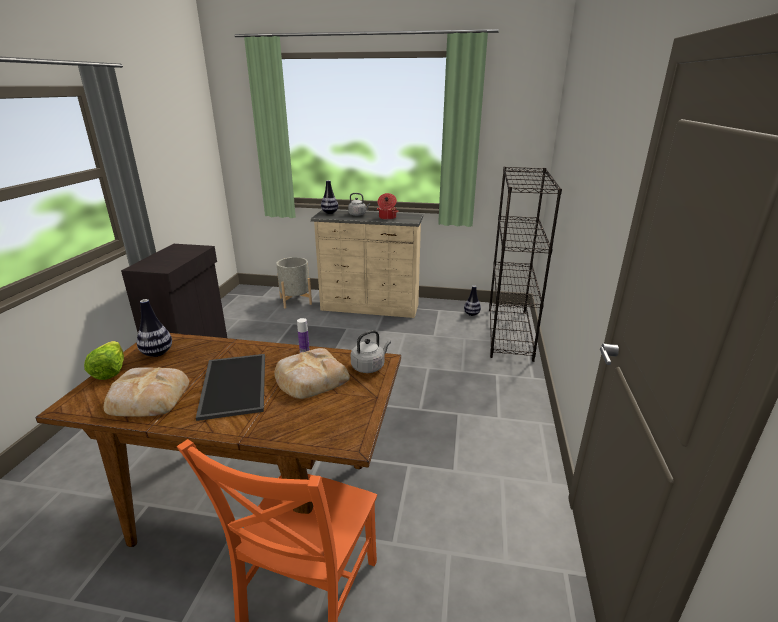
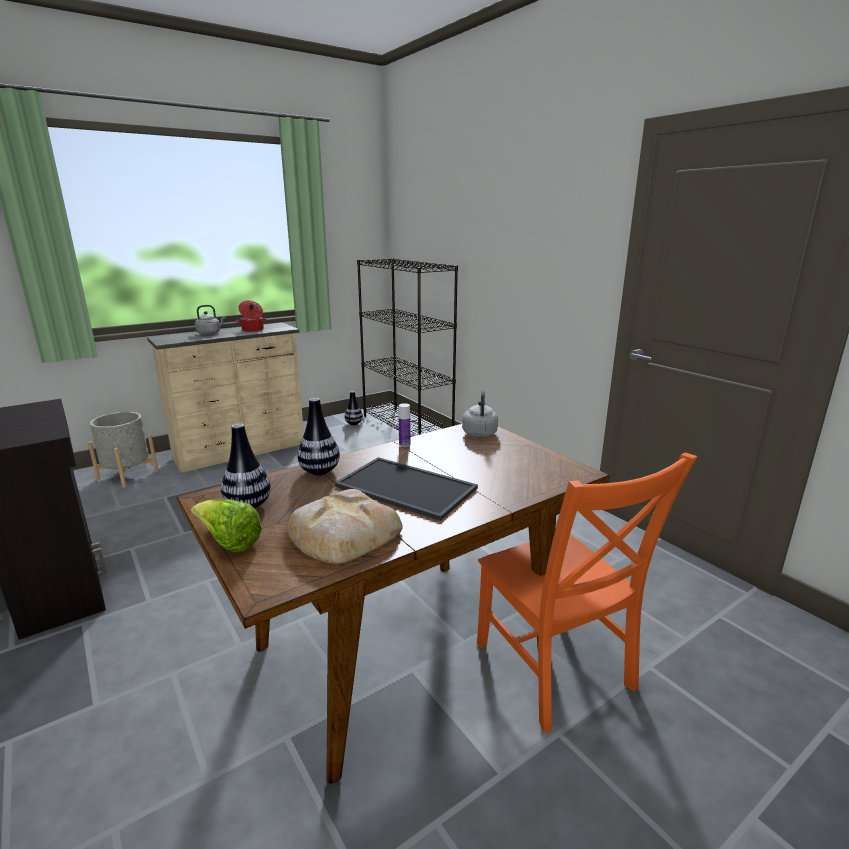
camera: 45 degrees left, 5 degrees down
(310, 378) = (456, 456): bread -> none
(330, 213) = (168, 337): vase -> vase (319, 471)

